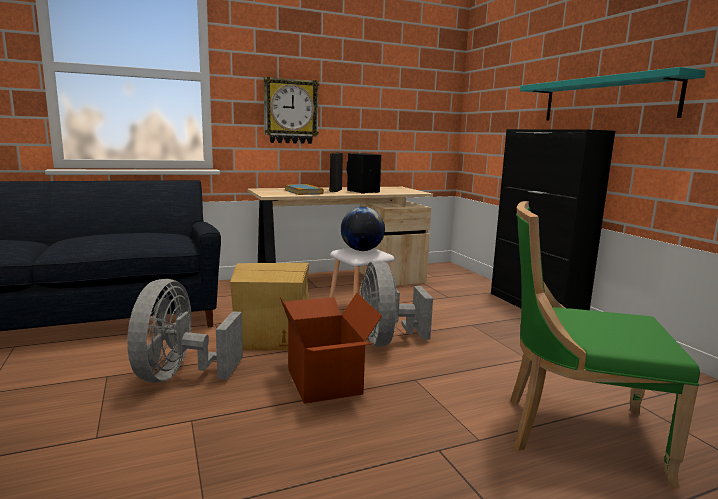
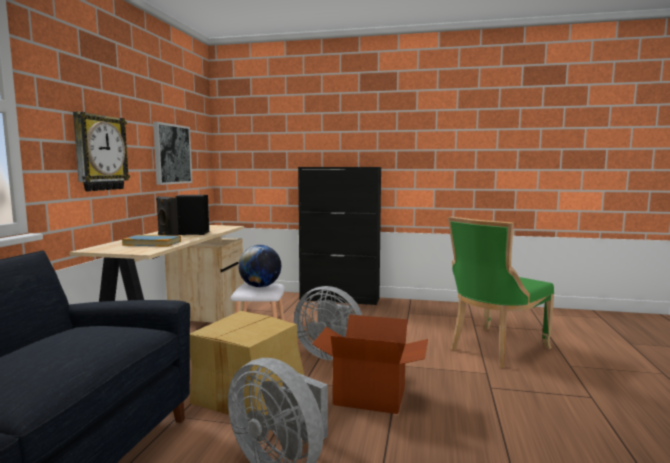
camera: 55 degrees left, 5 degrees down
(388, 114) = (172, 154): none -> picture
(607, 99) = (370, 146): turquoise shelf -> none

